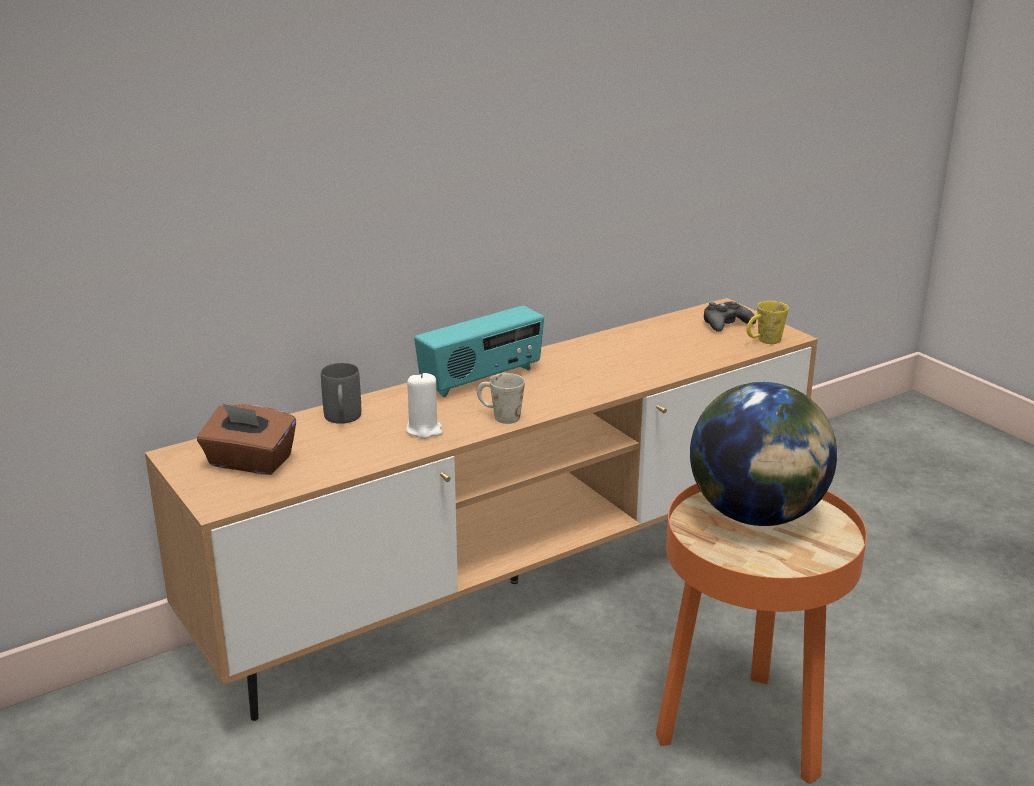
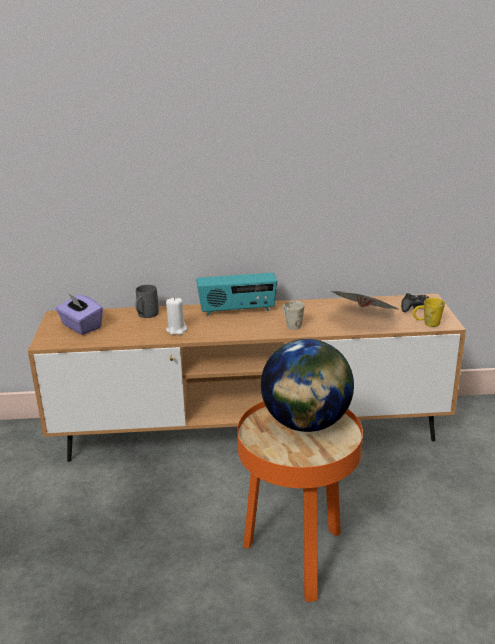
camera: 30 degrees right, 0 degrees up
(249, 462) = (81, 326): brown tissue box -> purple tissue box
(499, 416) = (222, 332): white mug -> white mug (291, 324)
(676, 352) = (364, 319): none -> newspaper

